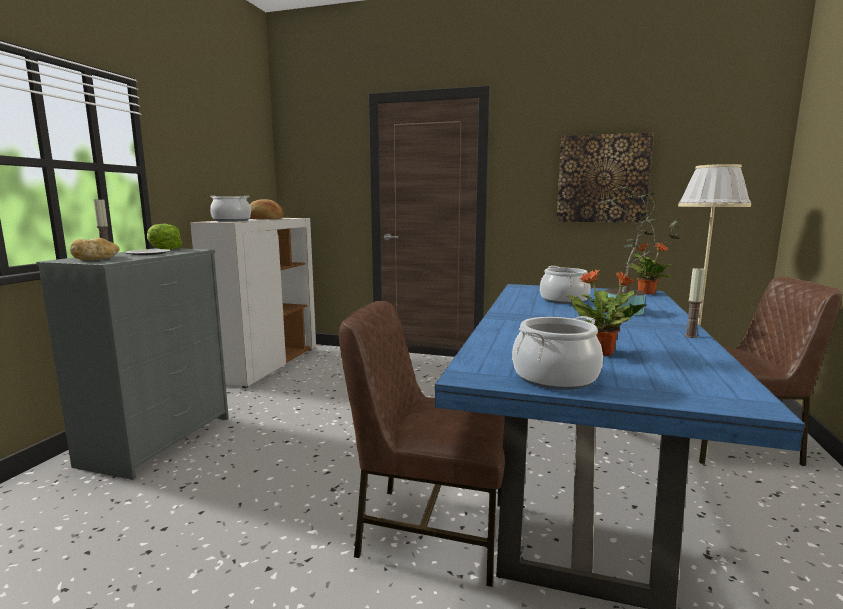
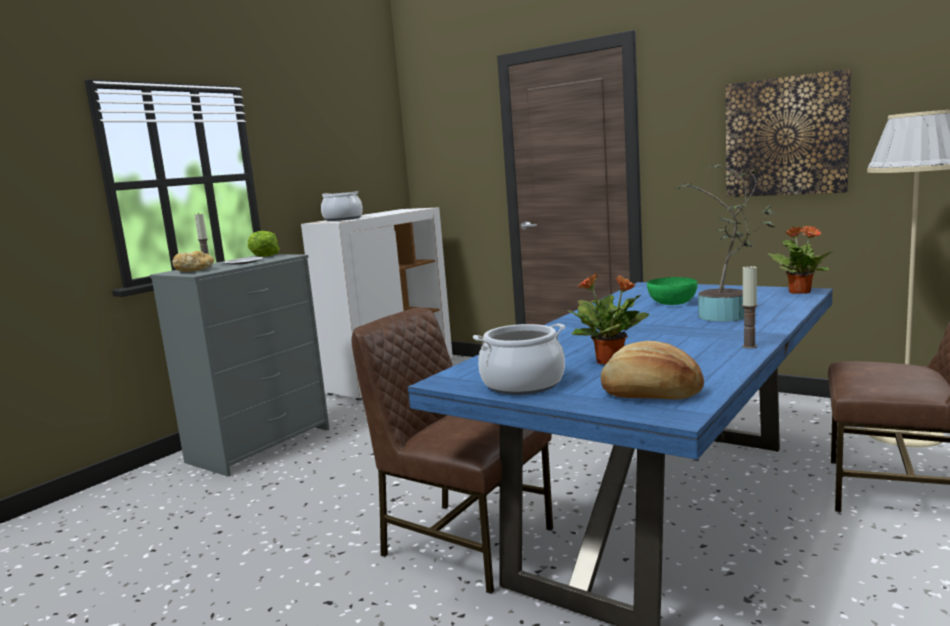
camera: 20 degrees right, 0 degrees up
(265, 219) = (384, 213): bread -> bread (651, 394)
(563, 300) = (671, 303): cooking pot -> green bowl

